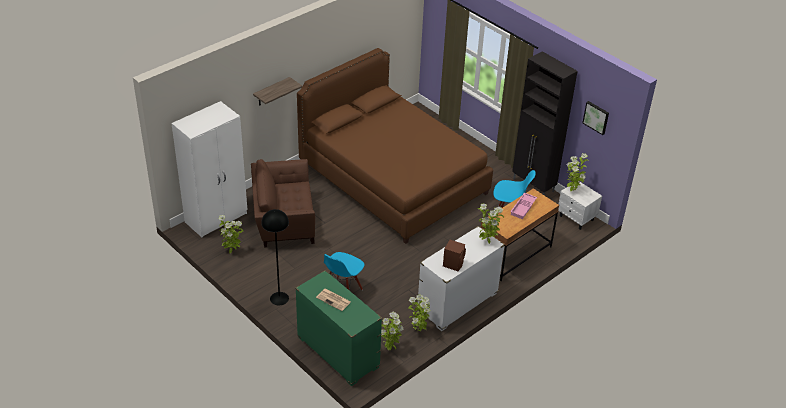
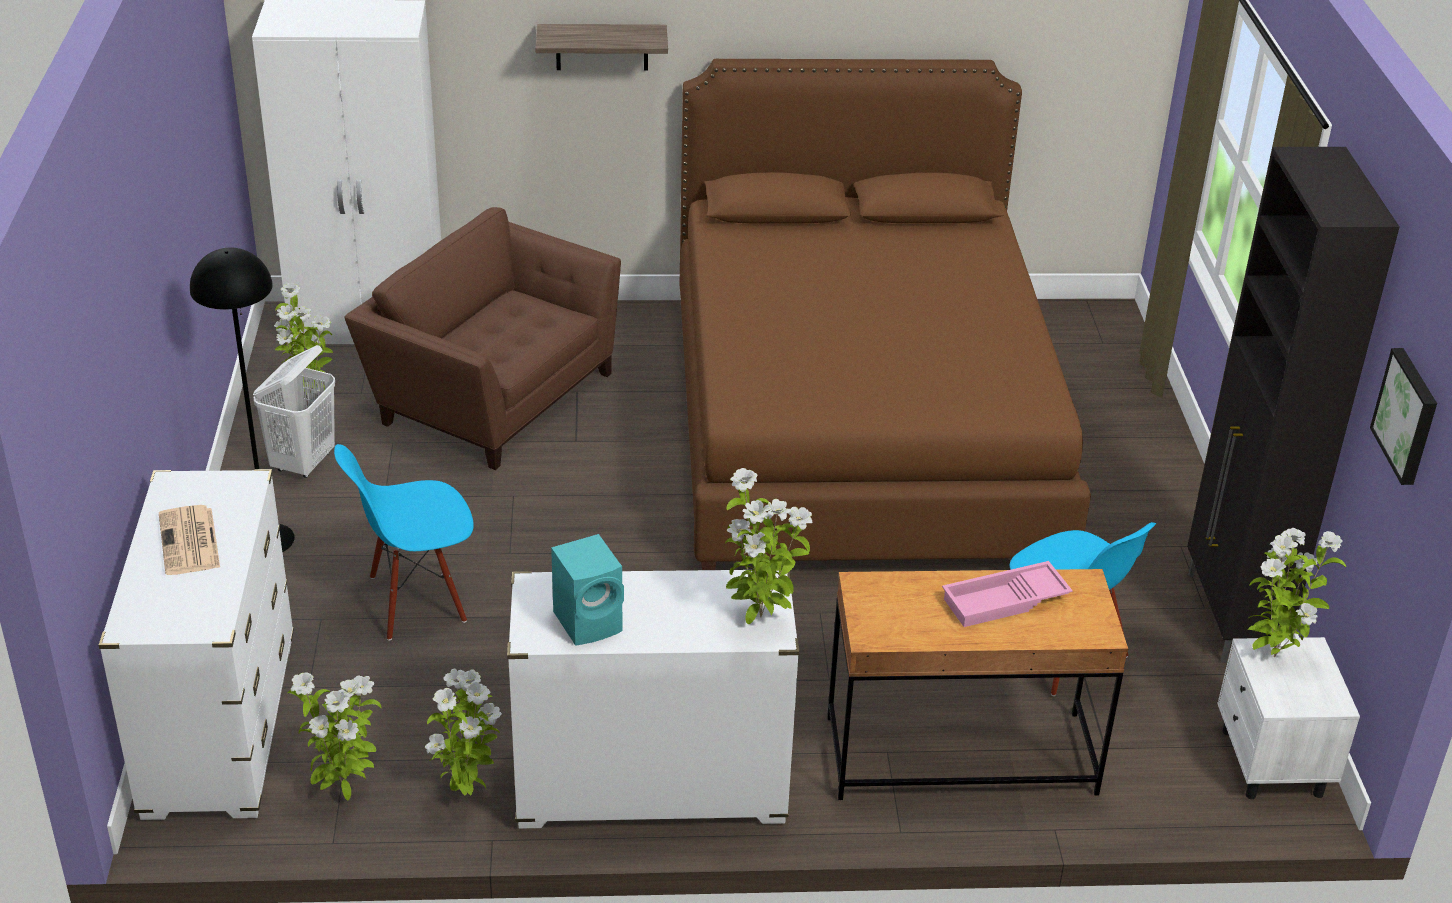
camera: 40 degrees right, 5 degrees down
(258, 271) = (303, 463): none -> white laundry basket
(338, 352) = (220, 726): green dresser -> white dresser
(453, 264) = (590, 622): brown speaker -> turquoise speaker

